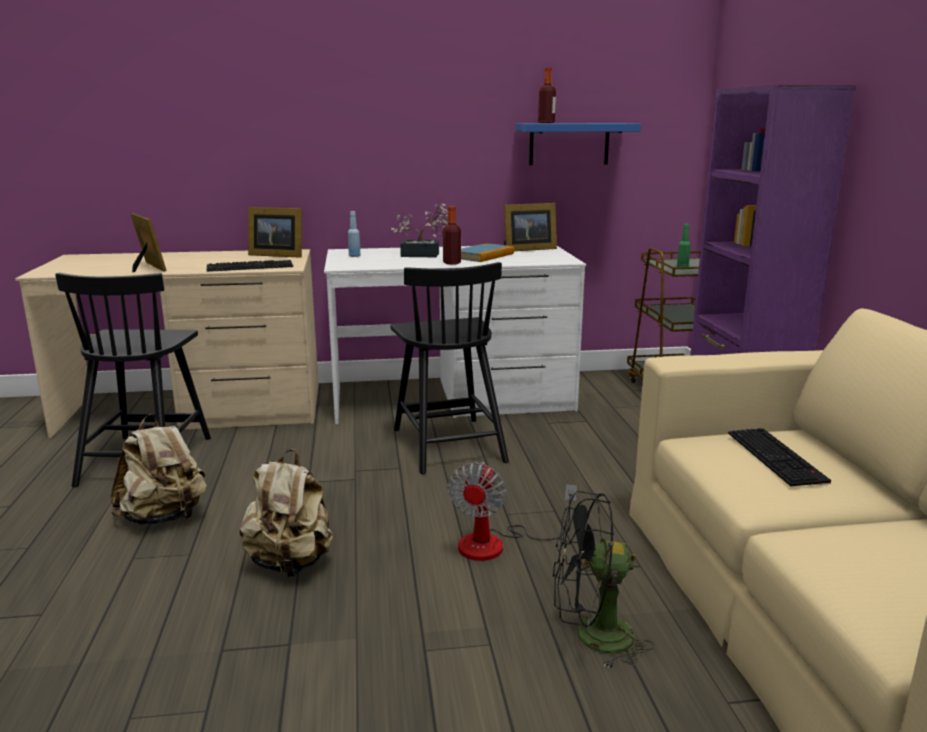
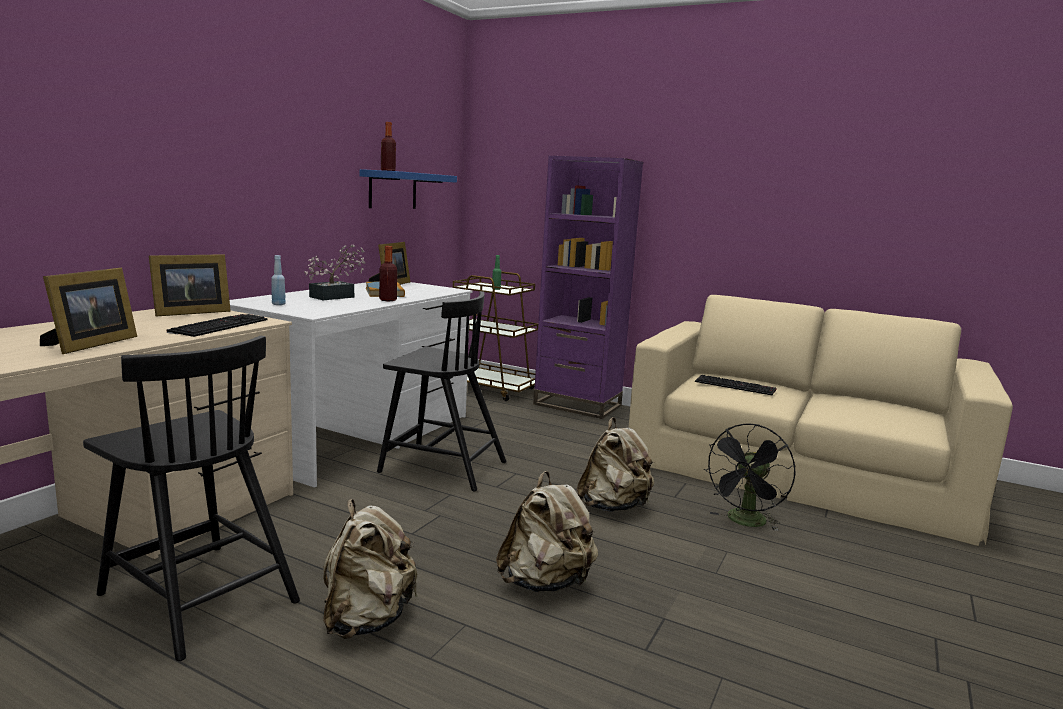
camera: 55 degrees left, 5 degrees down
(148, 268) = (89, 344): picture frame -> picture frame turned 105 degrees clockwise
(496, 544) = (613, 507): fan -> beige backpack

